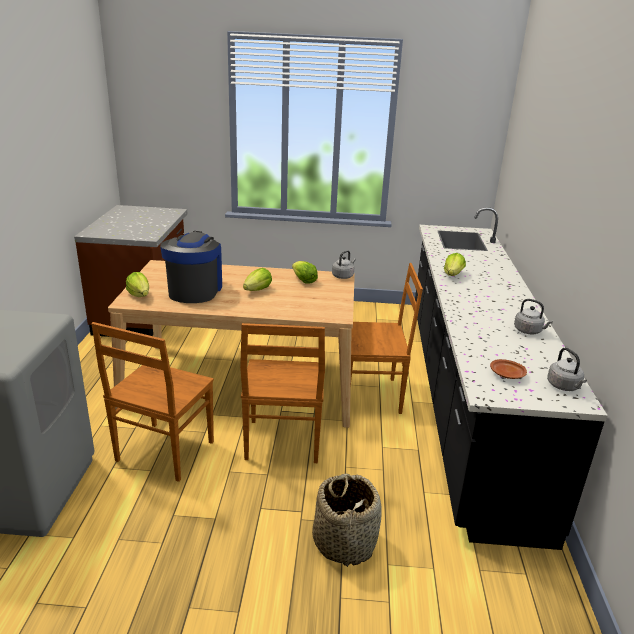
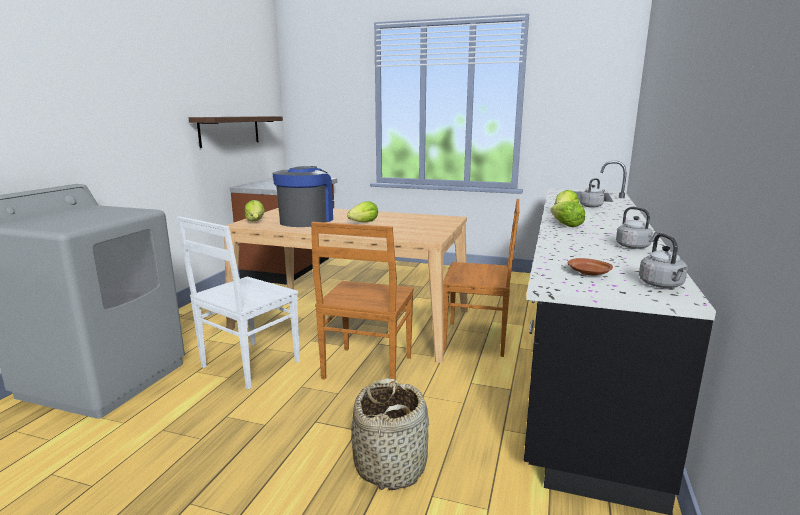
camera: 15 degrees right, 10 degrees down
(68, 169) = (229, 130): none -> shelf
(163, 453) = (248, 365): brown chair -> white chair
(304, 281) = (412, 219): lettuce -> lettuce (566, 225)
(343, 276) = (454, 218): grey kettle -> grey kettle (591, 206)

